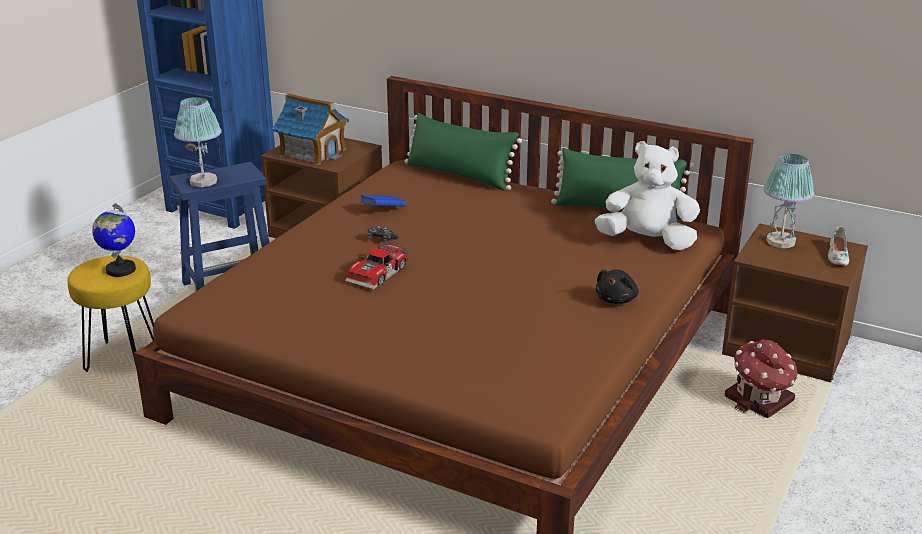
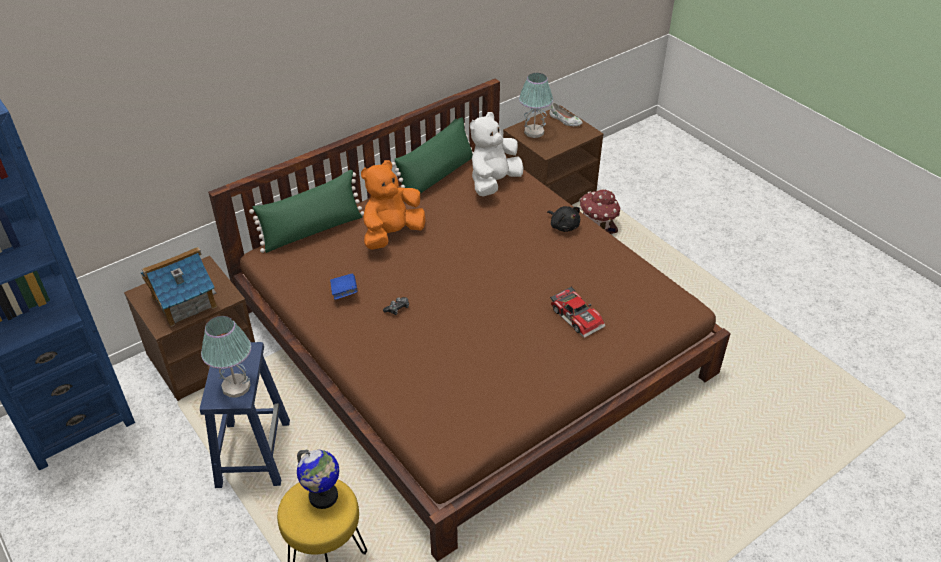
camera: 65 degrees left, 15 degrees up
(379, 274) = (459, 326): toy car -> toy car (578, 316)
(494, 210) = (392, 234): none -> orange plush toy

